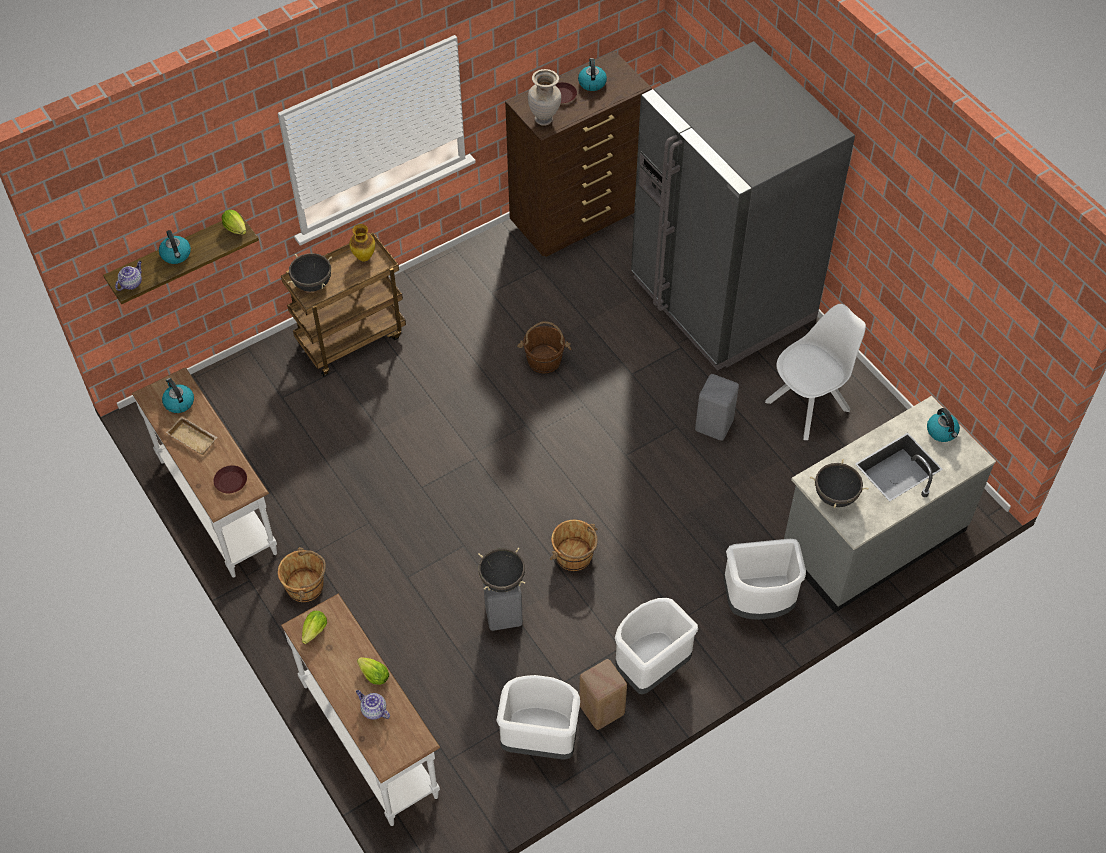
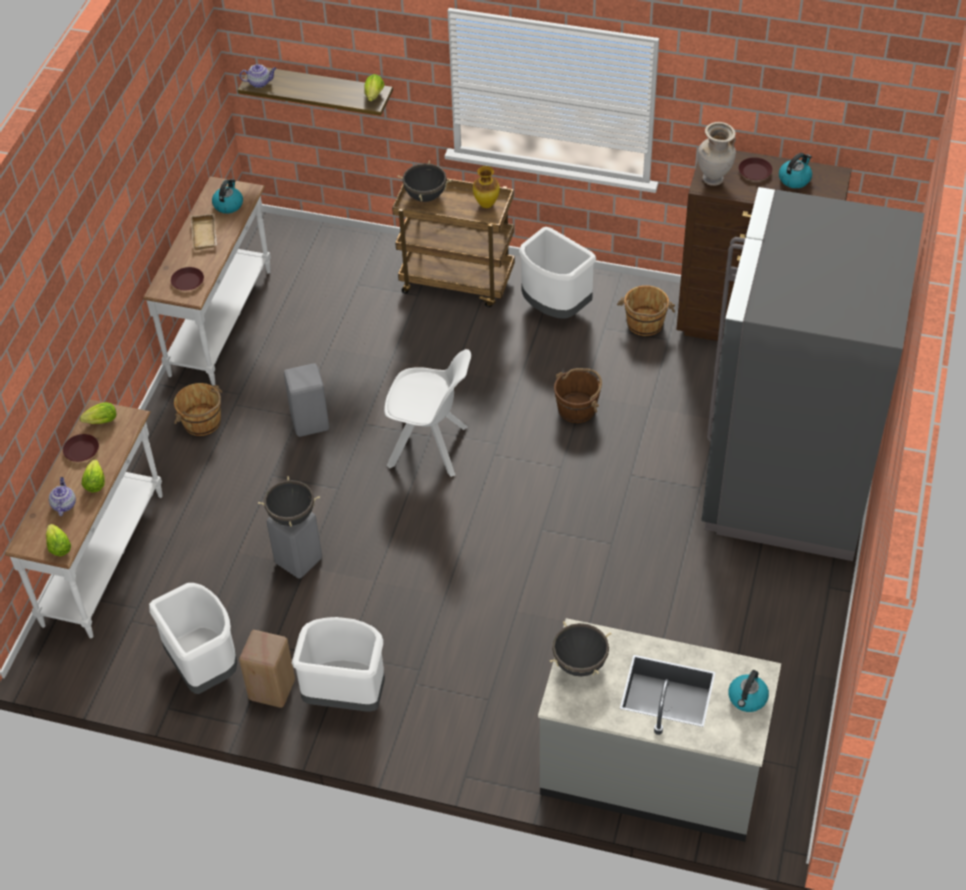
camera: 50 degrees right, 5 degrees down
(176, 255) = (312, 85): kettle -> none
(330, 663) = (82, 451): none -> brown plate
(411, 739) = (58, 546): none -> lettuce
(574, 556) = (403, 566): brown bucket -> brown bucket (644, 324)
(714, 426) = (642, 569): grey stool -> grey stool (309, 423)
(759, 603) = (491, 729): white trash can -> white trash can (555, 307)
(809, 404) = (748, 622): white chair -> white chair (430, 447)

